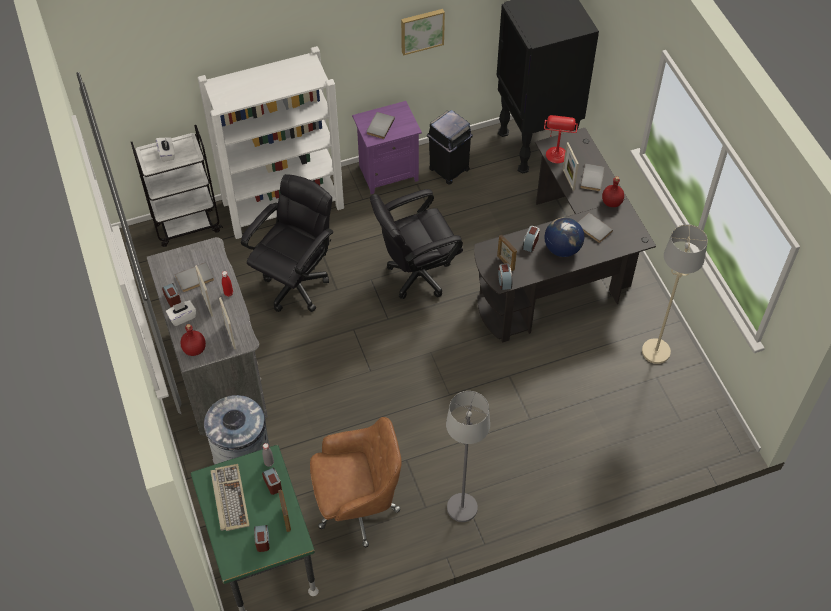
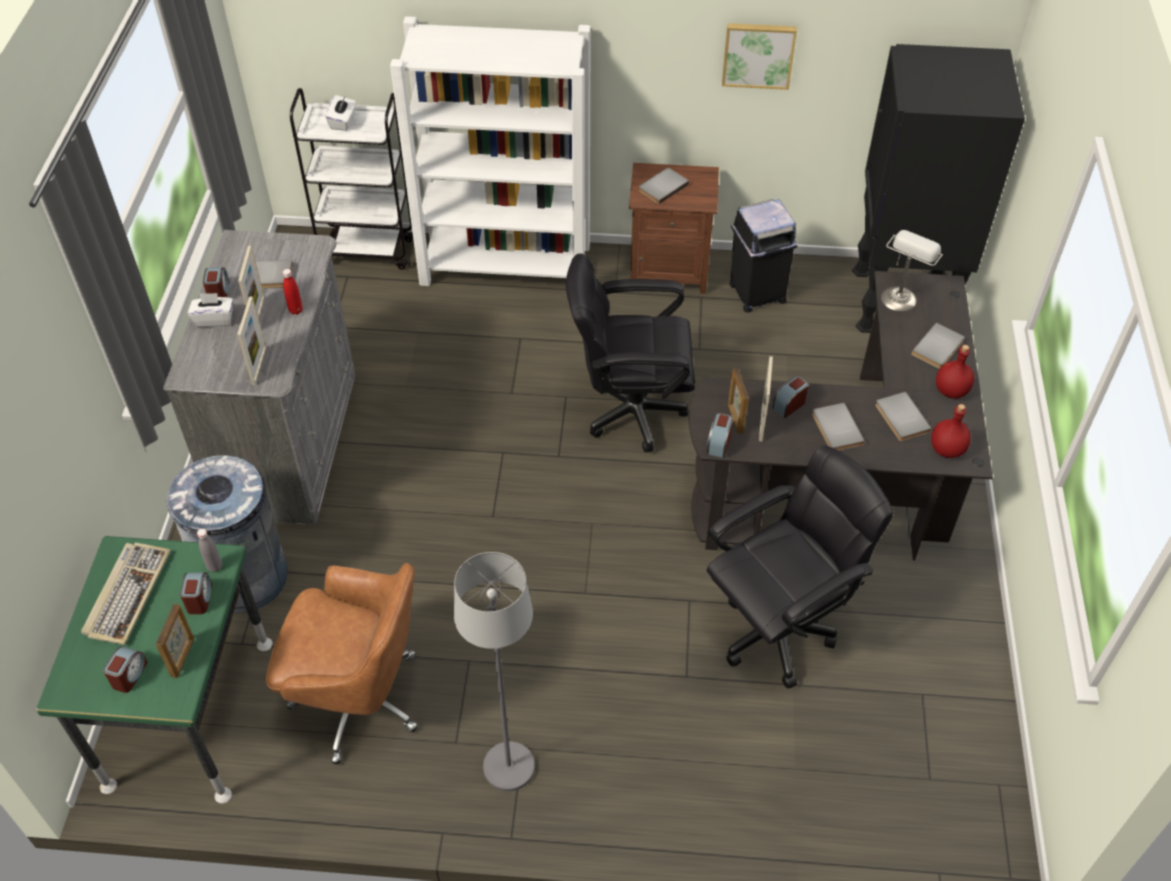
camera: 25 degrees right, 5 degrees down
(194, 349) = (200, 366): red bottle -> red bottle (946, 450)
(297, 284) = (463, 368): black office chair -> black office chair (780, 630)
(387, 172) = (669, 270): purple nightstand -> brown nightstand
(556, 151) = (901, 293): red table lamp -> white table lamp
(562, 249) = (835, 429): globe -> grey book
(568, 180) = (898, 337): picture frame -> picture frame (762, 422)
(656, 351) = (941, 654): beige floor lamp -> none

